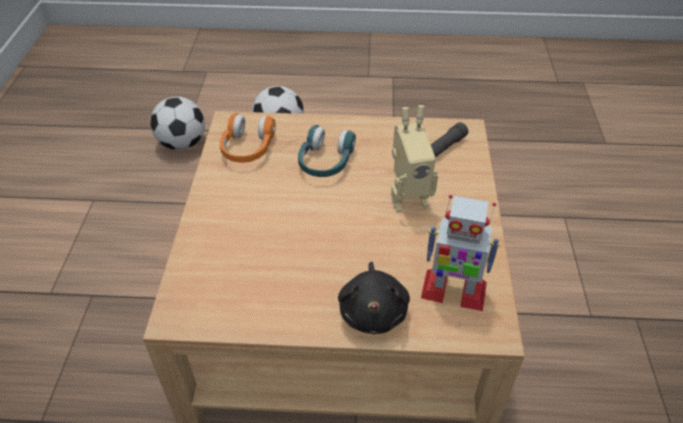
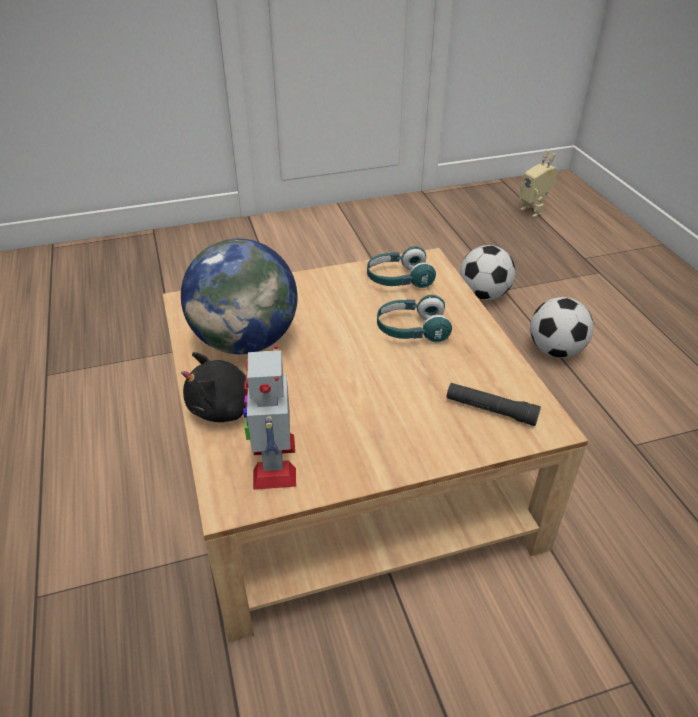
camera: 70 degrees right, 5 degrees down
(247, 148) = (398, 279): orange headphones -> turquoise headphones
(279, 277) = (245, 341): none -> globe
(407, 197) = (394, 399): toy robot -> toy robot (533, 211)

